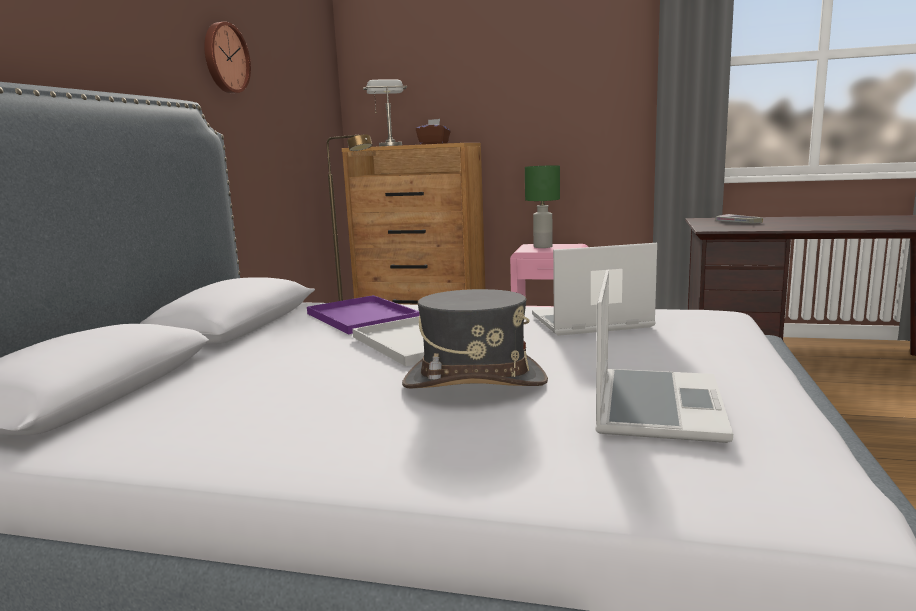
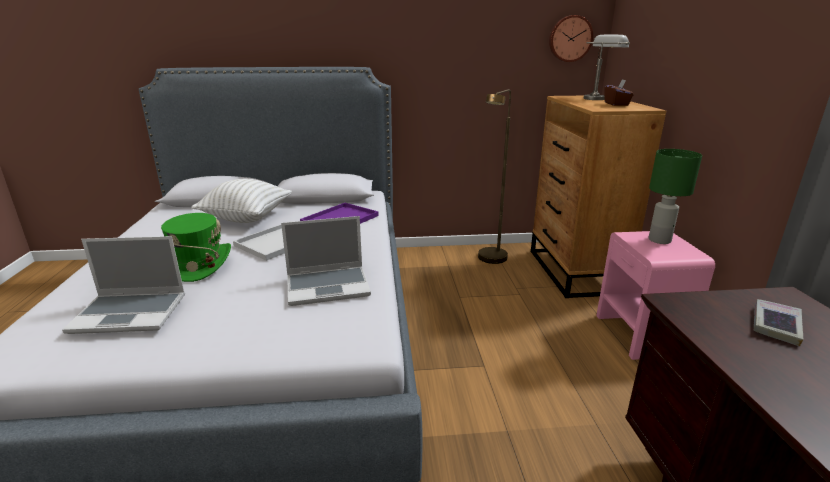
camera: 70 degrees right, 10 degrees up
(225, 58) = (431, 31): wall clock -> wall clock (570, 38)
(261, 365) = (246, 218): none -> white pillow
(474, 381) = (197, 264): grey hat -> green hat
(590, 322) = (329, 286): laptop -> laptop turned 105 degrees clockwise

